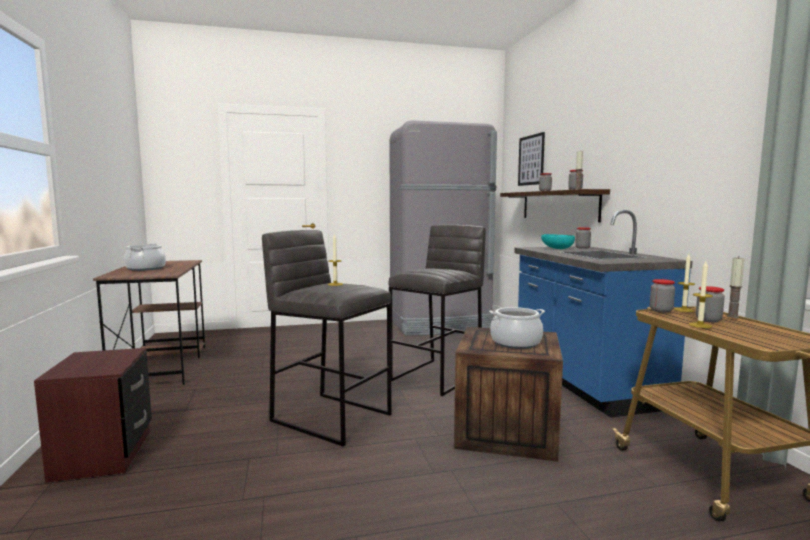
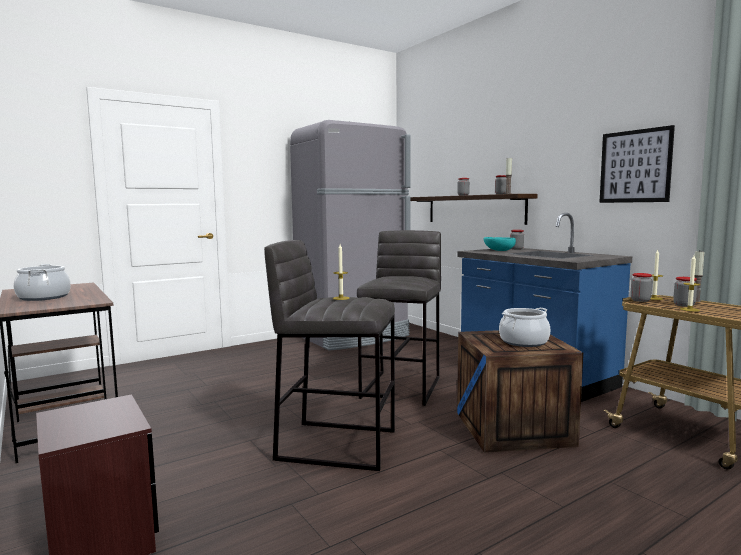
camera: 20 degrees left, 0 degrees up
(531, 160) = (437, 164): picture -> picture (635, 166)

